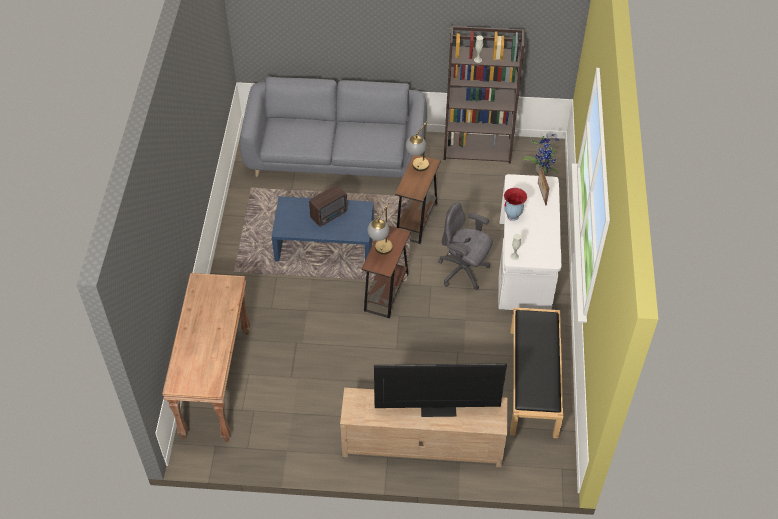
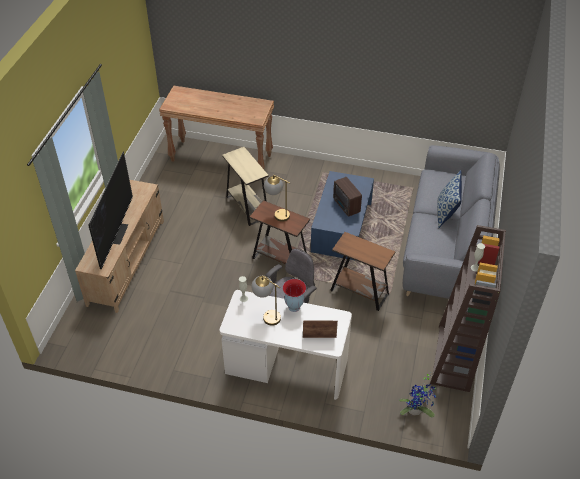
camera: 100 degrees right, 5 degrees down
(306, 338) = (247, 207): none -> beige side table
(333, 131) = (446, 214): none -> pillow
(417, 169) = (373, 251): table lamp -> table lamp (266, 315)
(534, 382) = (155, 345): black bench -> none

